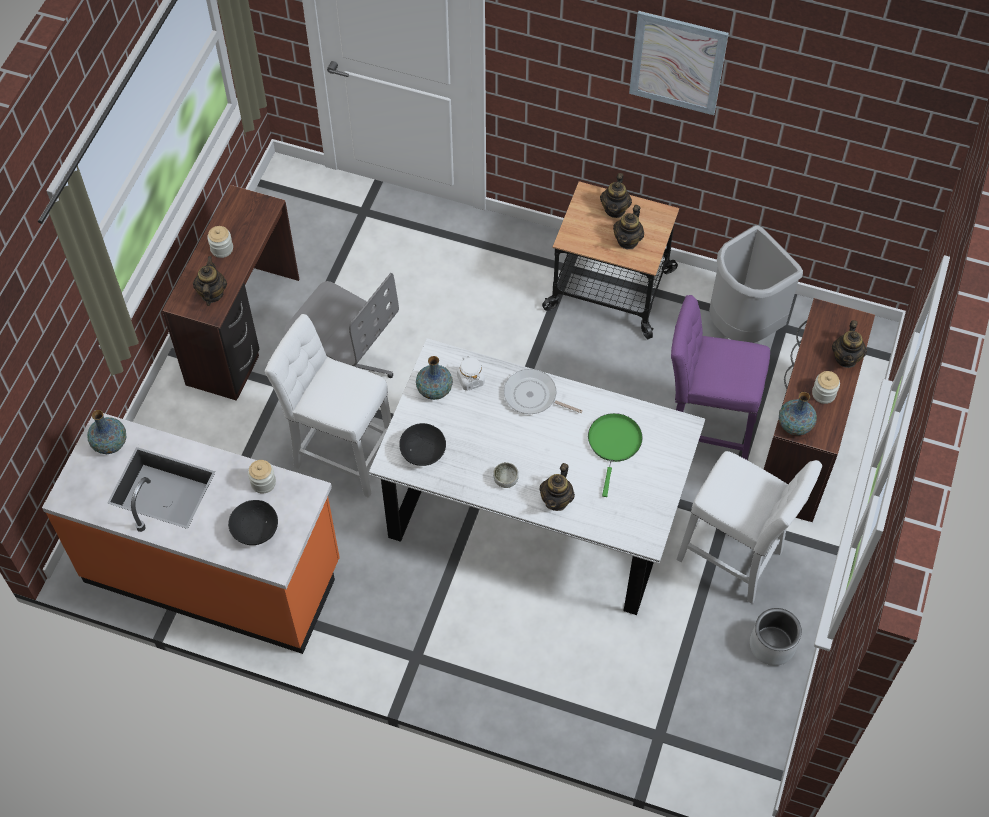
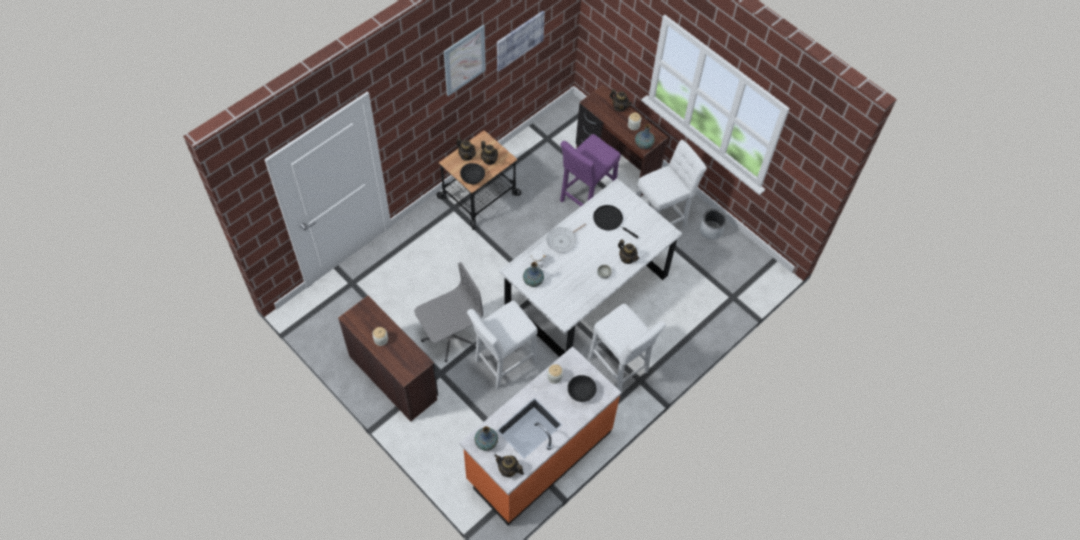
camera: 65 degrees left, 0 degrees up
(212, 294) = (409, 357): teapot -> teapot (508, 470)
(422, 617) = (619, 367): none -> white stool
(423, 452) = (567, 302): black bowl -> black bowl (472, 178)
(614, 444) = (610, 220): green frying pan -> black frying pan
(742, 326) = (536, 153): grey trash can -> none
(800, 125) = (519, 40): none -> picture

